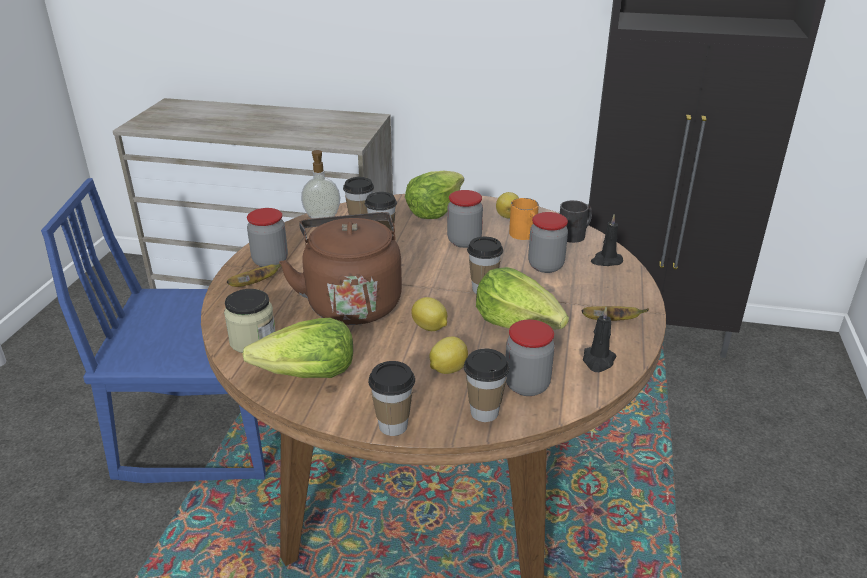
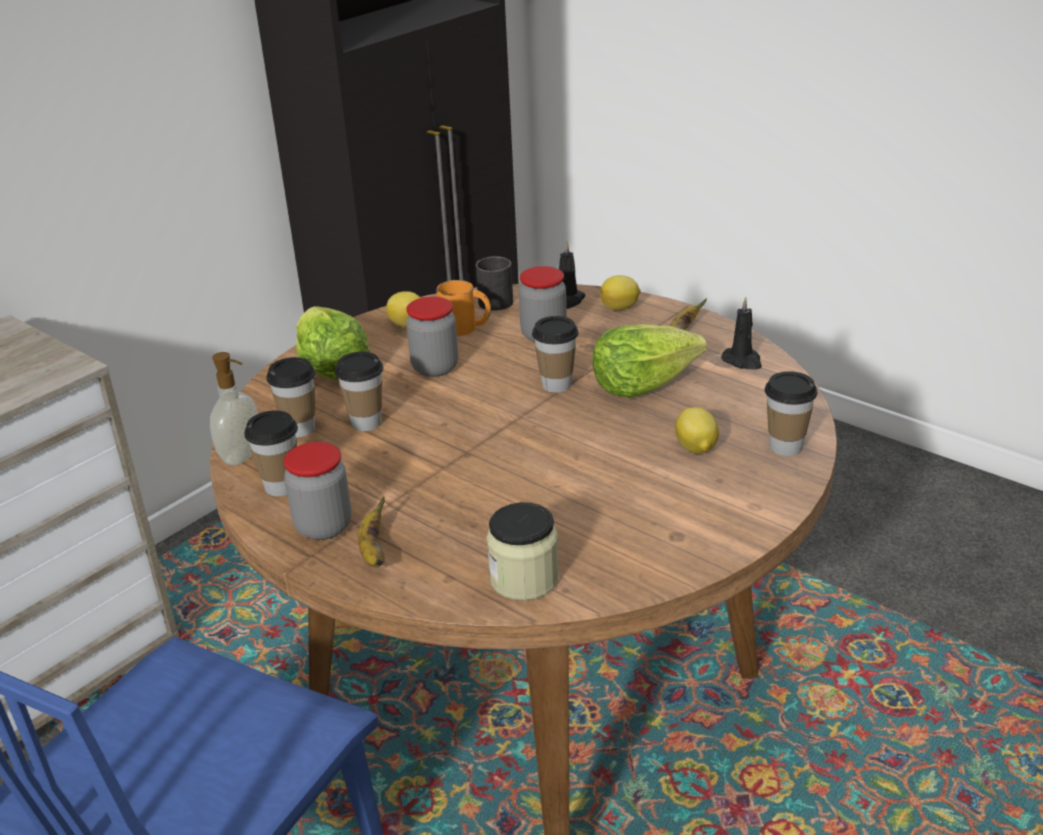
camera: 60 degrees left, 0 degrees up
(307, 375) = (637, 548): lettuce -> none
(352, 302) = (500, 480): brown kettle -> none
(393, 426) = (775, 508): cup -> cup (281, 486)
(430, 328) = (606, 439): lemon -> lemon (620, 308)
(527, 385) = (756, 410): jar -> none

